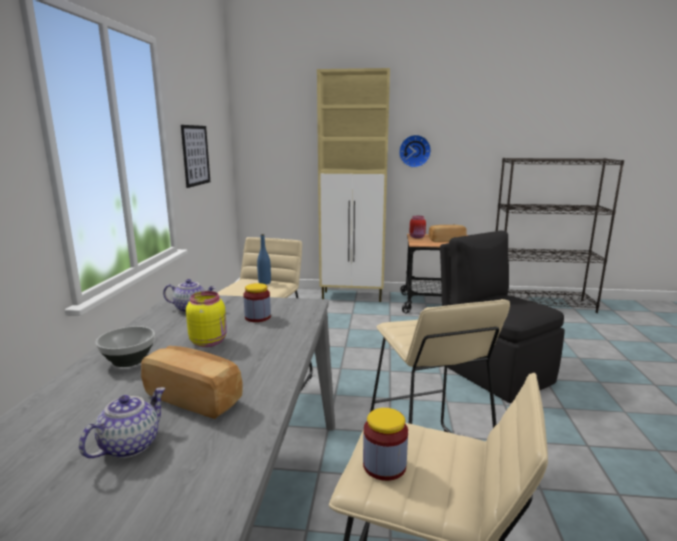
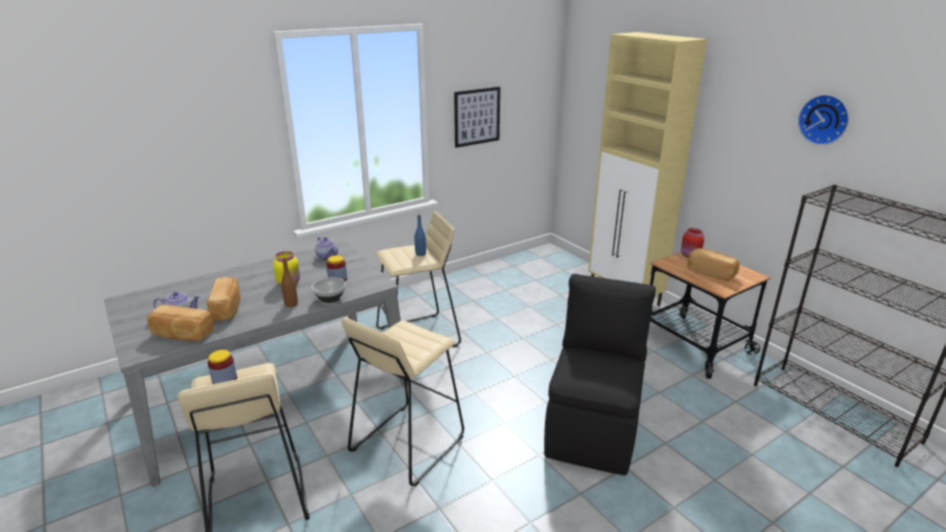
camera: 50 degrees right, 10 degrees up
(128, 360) = (249, 276): bowl -> bowl (330, 298)
(207, 460) = (182, 334): none -> bread
(269, 354) = (291, 304): none -> brown bottle
(414, 151) = (725, 145): wall clock -> wall clock (825, 119)

